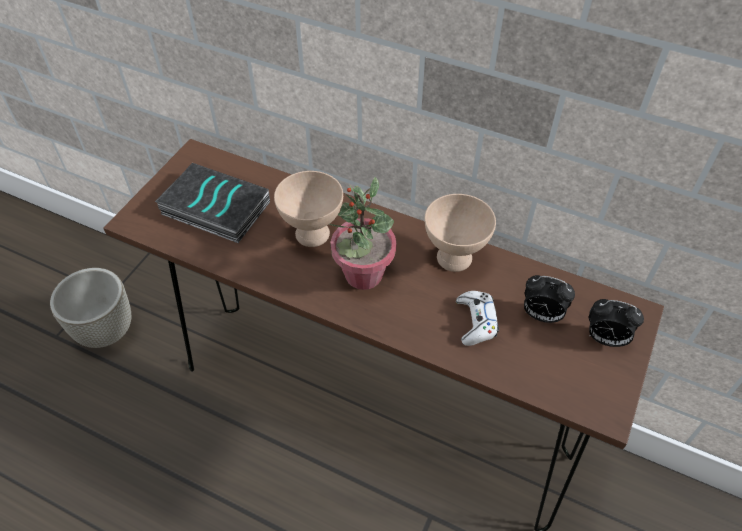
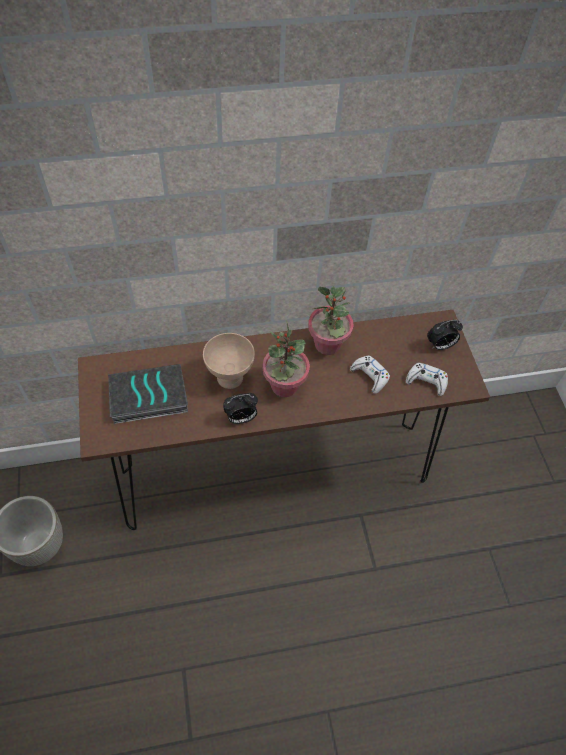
camera: 40 degrees left, 5 degrees up
(455, 259) = (327, 344): beige bowl -> potted plant
(541, 315) = (399, 351): alarm clock -> alarm clock (241, 418)
(547, 370) = (426, 381): none -> white game controller

